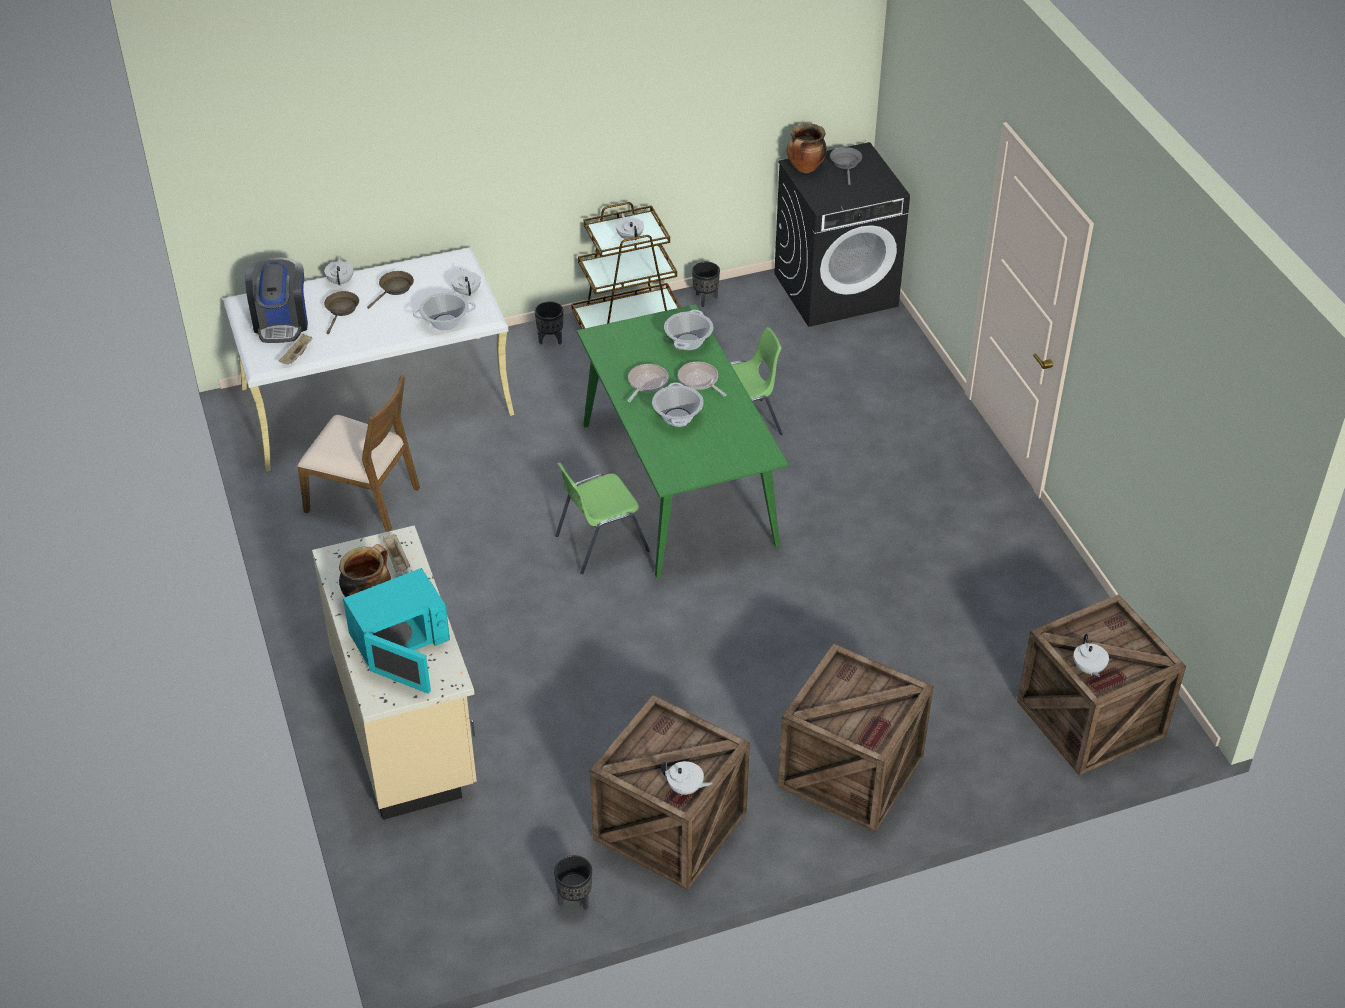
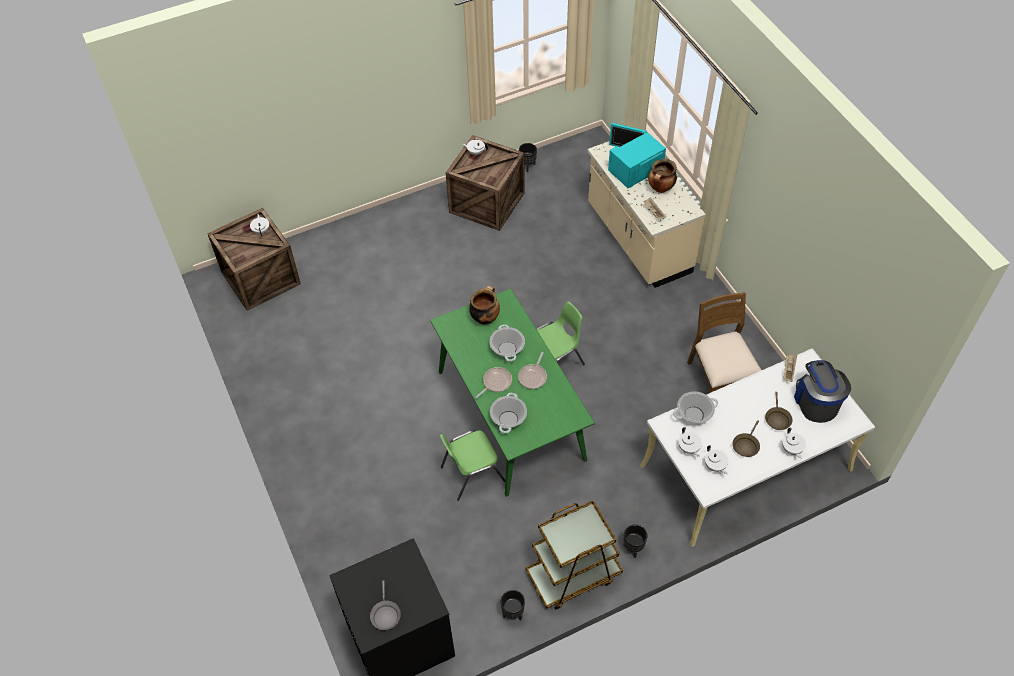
camera: 175 degrees right, 10 degrees up
(364, 498) = (719, 381): brown chair -> brown chair turned 60 degrees clockwise
(630, 237) = (572, 528): white teapot -> white teapot (715, 466)
(699, 380) = (496, 382): frying pan -> frying pan turned 90 degrees counterclockwise
(805, 168) = (423, 603): cooking pot -> cooking pot (485, 317)
(851, 773) = (394, 236): crate -> none

